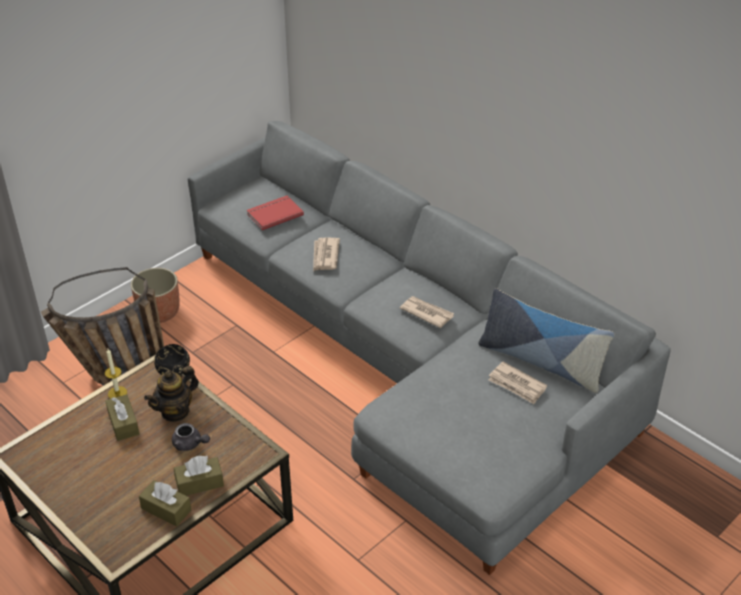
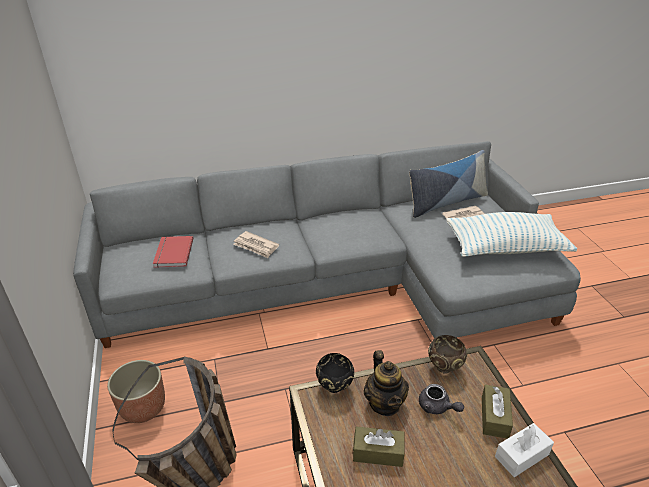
camera: 60 degrees left, 5 degrees down
(117, 393) = (328, 442): candle -> none
(166, 509) = (521, 455): brown tissue box -> white tissue box
(190, 444) = (437, 407): grey teapot -> grey teapot turned 75 degrees clockwise
(240, 436) = (445, 368): none -> brown bowl
(426, 313) = (365, 225): newspaper -> none
(479, 435) = (505, 248): none -> pillow

